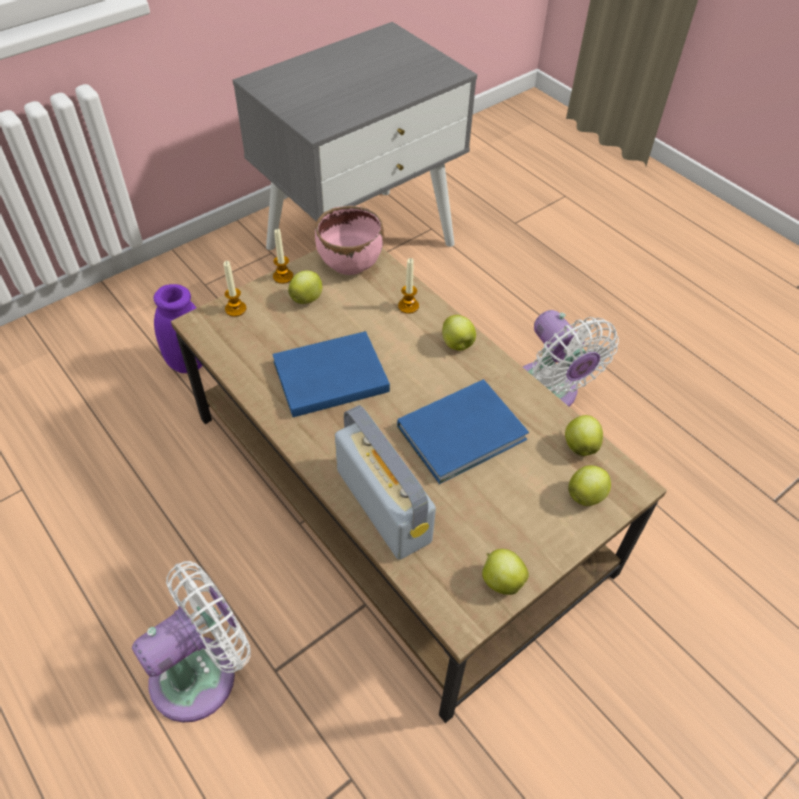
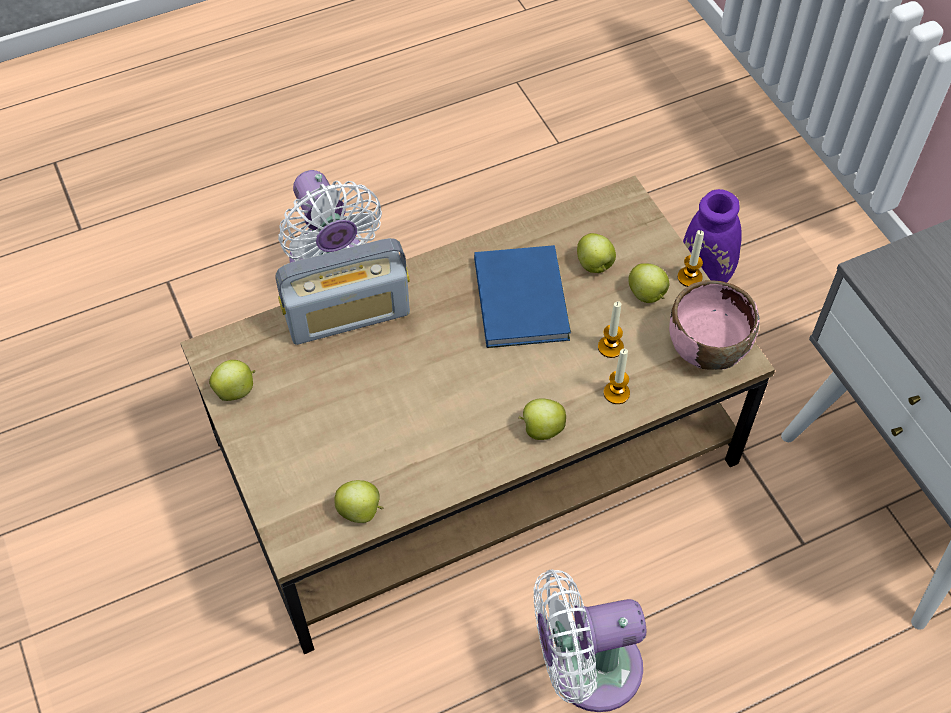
camera: 105 degrees right, 5 degrees up
(235, 309) = (642, 229): candle -> candle (610, 347)
(465, 433) = (411, 404): blue book -> none
(586, 495) = (298, 494): apple -> apple (595, 266)

